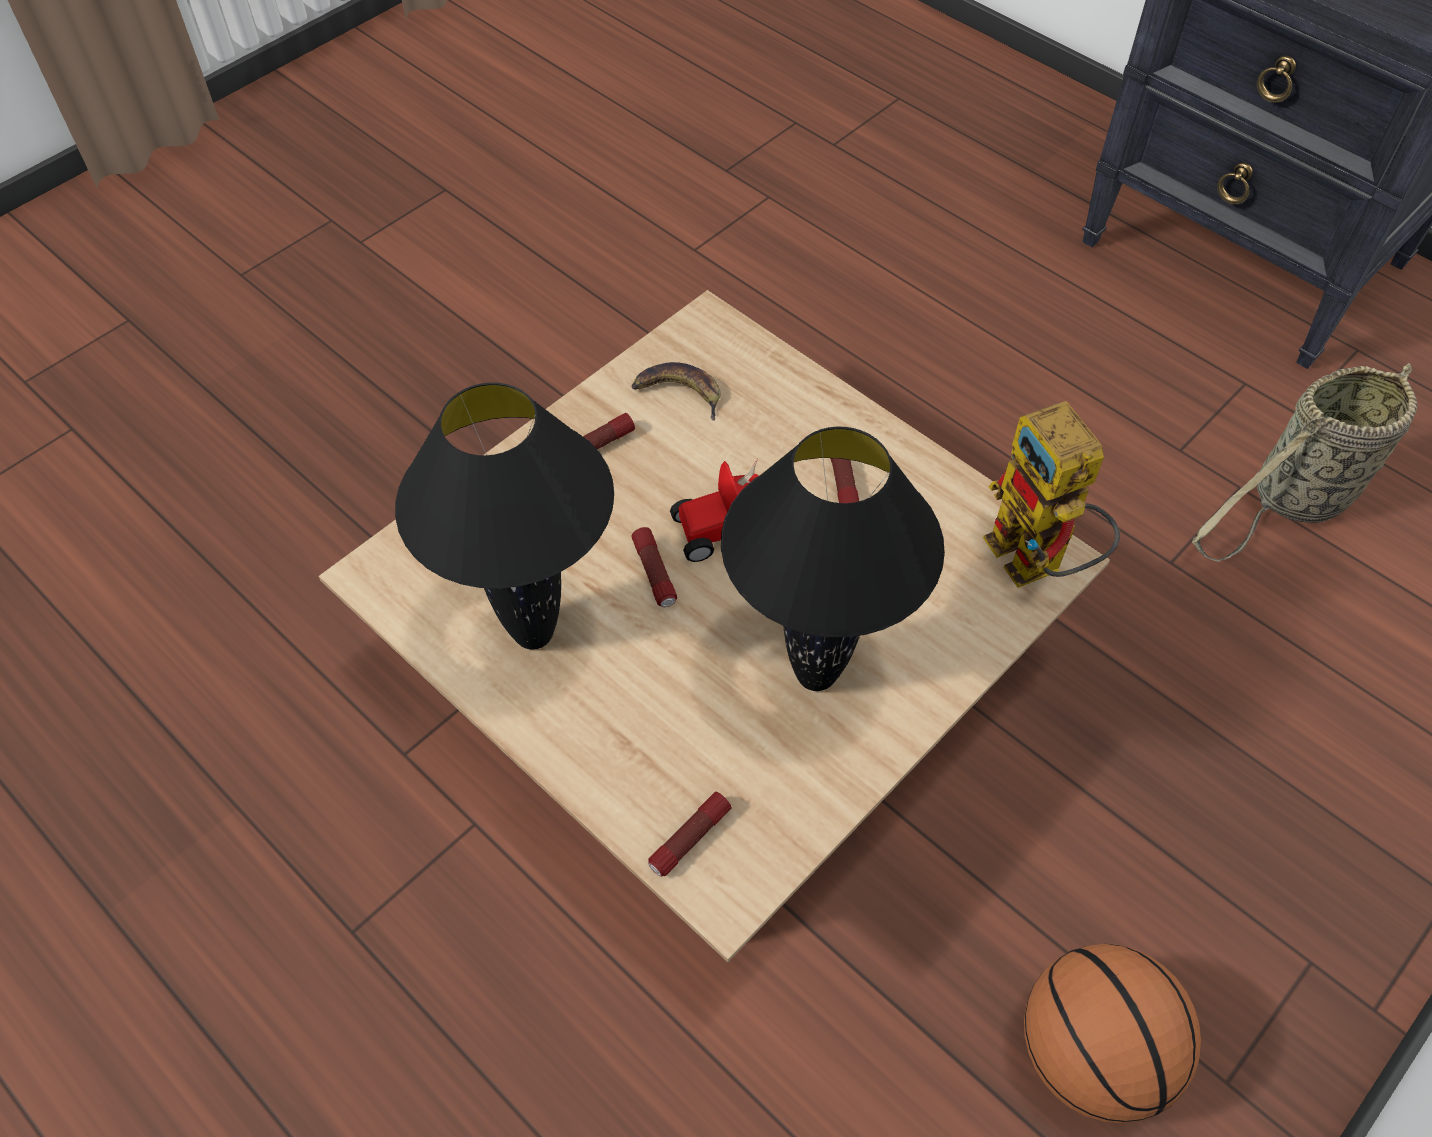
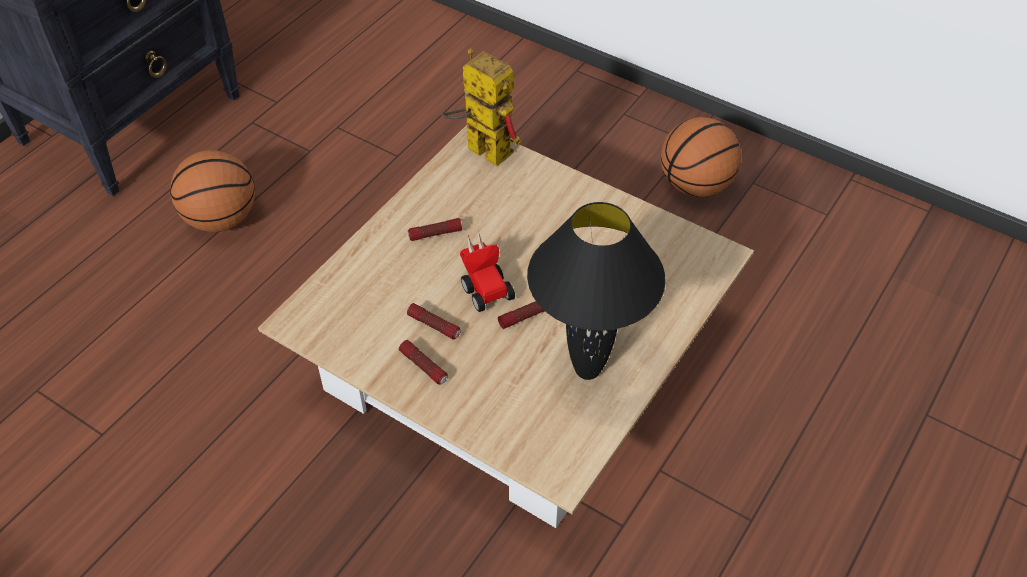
camera: 100 degrees left, 5 degrees down
(678, 393) = (366, 328): banana -> none
(689, 839) = (697, 273): flashlight -> flashlight (434, 325)
(814, 674) = (578, 234): black table lamp -> none
(1033, 348) = (221, 219): none -> basketball
(1037, 564) = (480, 148): toy robot -> toy robot turned 105 degrees counterclockwise
(1295, 500) = (345, 106): basket -> none

